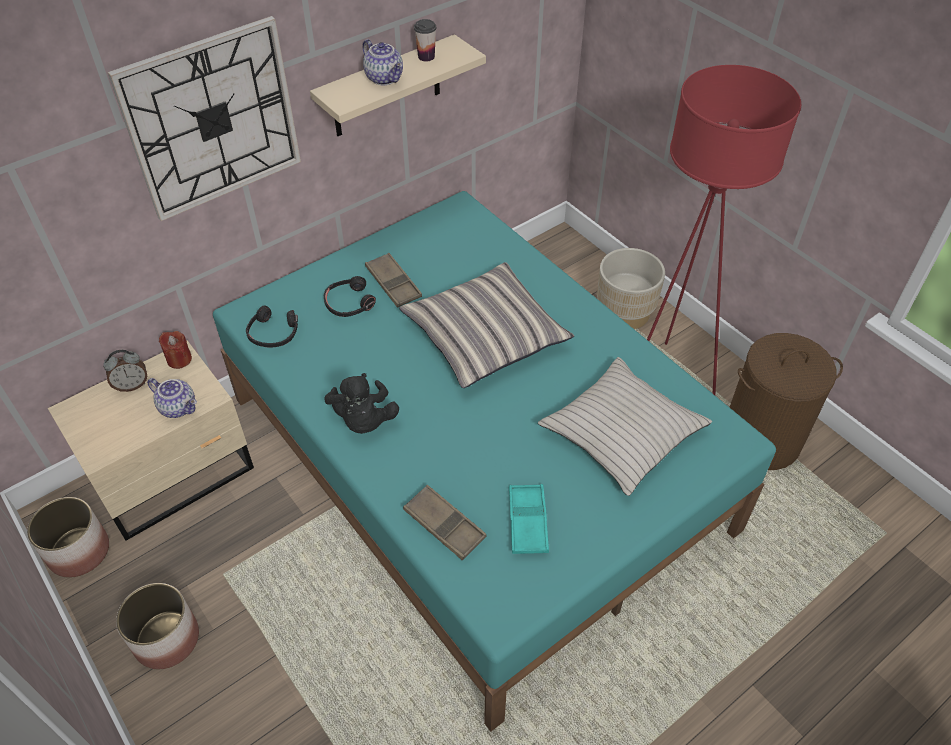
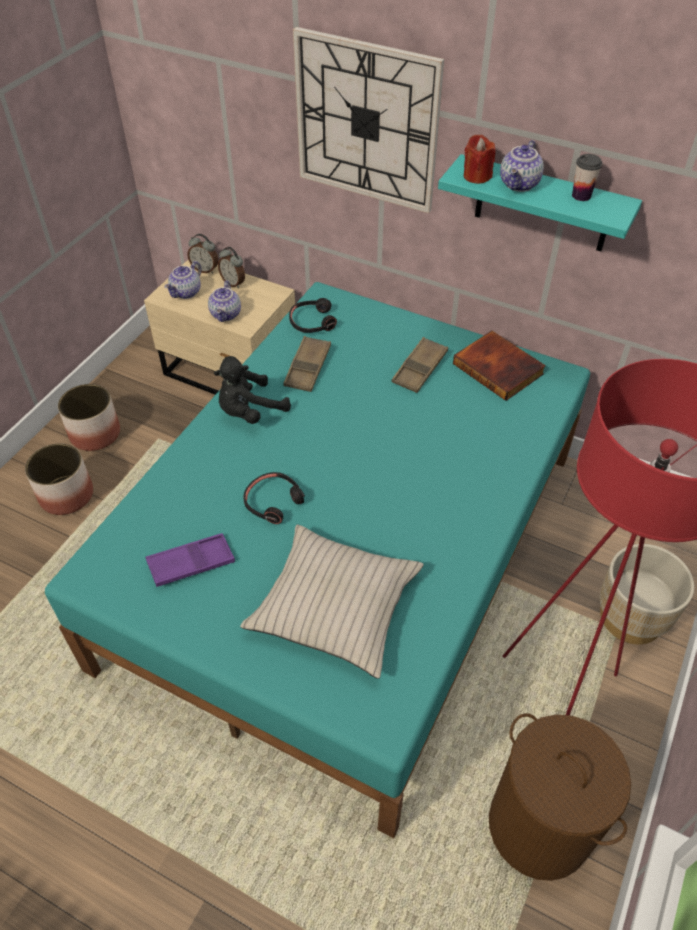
camera: 65 degrees right, 0 degrees up
(79, 551) = (145, 356): planter -> planter (67, 495)
(85, 403) = (205, 269): none -> alarm clock
(111, 431) = (186, 293): none -> teapot
(179, 359) = (272, 294): red candle -> red candle (477, 176)
(349, 303) = (376, 351): black headphones -> black headphones (273, 502)
(387, 88) = (542, 205): beige shelf -> turquoise shelf
(428, 237) = (499, 368): none -> book
(444, 525) = (163, 505): brown tray -> brown tray (308, 368)
(485, 335) = (399, 455): pillow -> none
(527, 522) = (191, 563): turquoise tray -> purple tray

